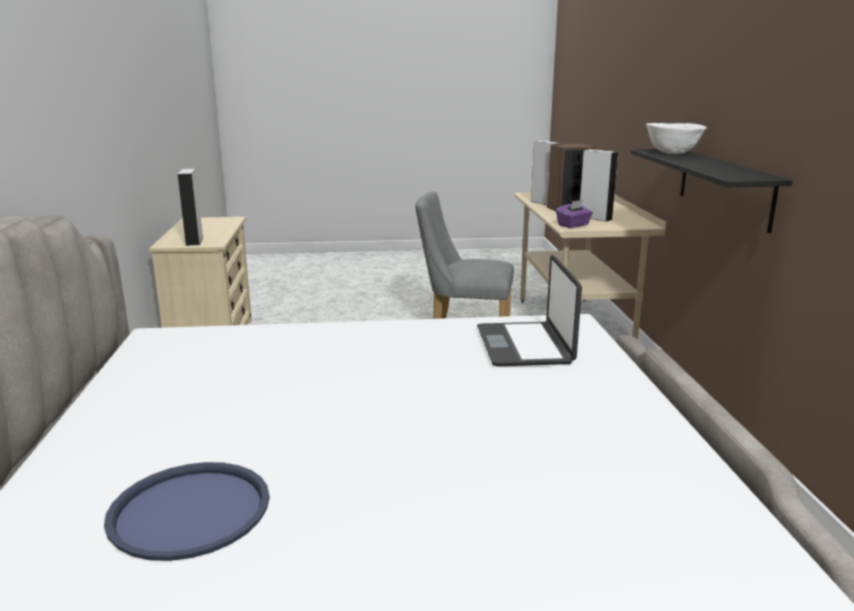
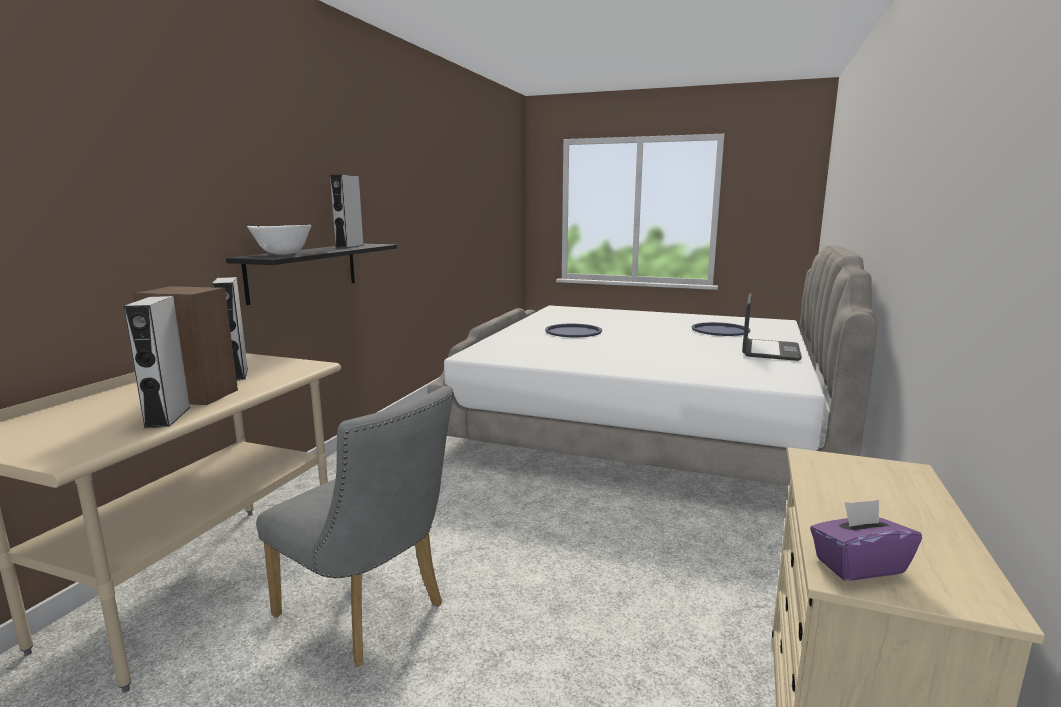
camera: 155 degrees left, 5 degrees down
(194, 241) = (858, 471): grey speaker -> grey speaker (349, 246)
(525, 346) = (526, 350): laptop -> laptop (769, 351)
(528, 419) = (573, 331): none -> blue tray
(573, 225) = (301, 367): purple tissue box -> purple tissue box (858, 565)

